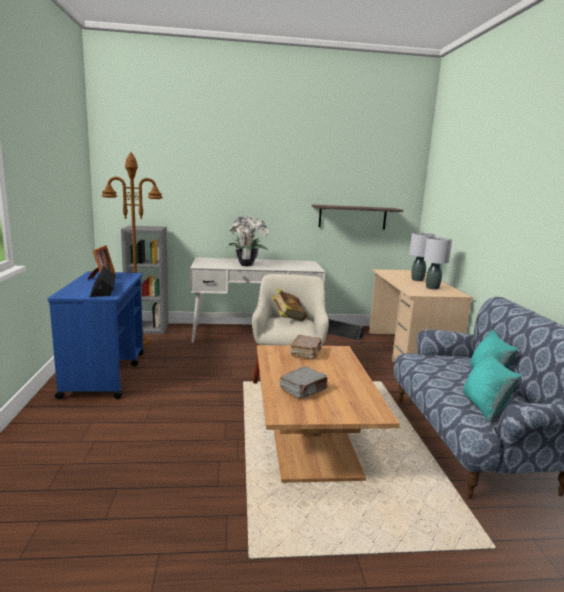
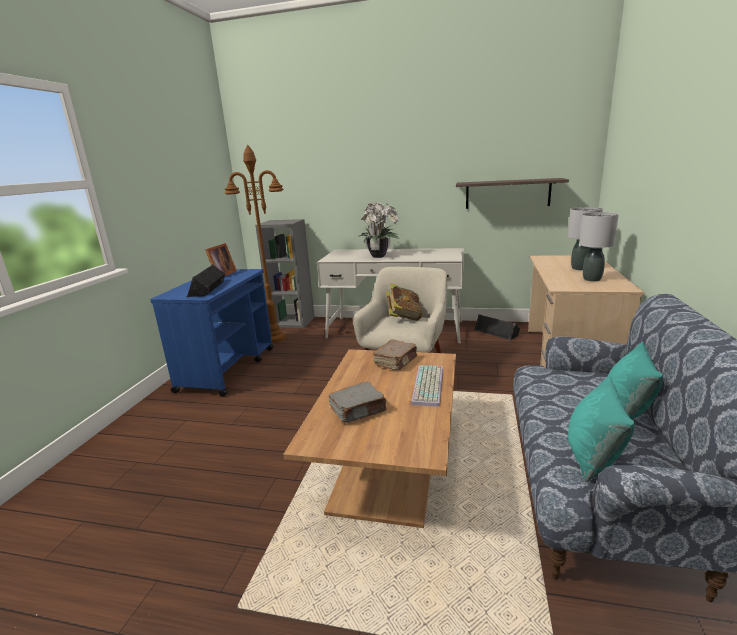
camera: 20 degrees right, 5 degrees up
(346, 369) = (429, 386): none -> keyboard

